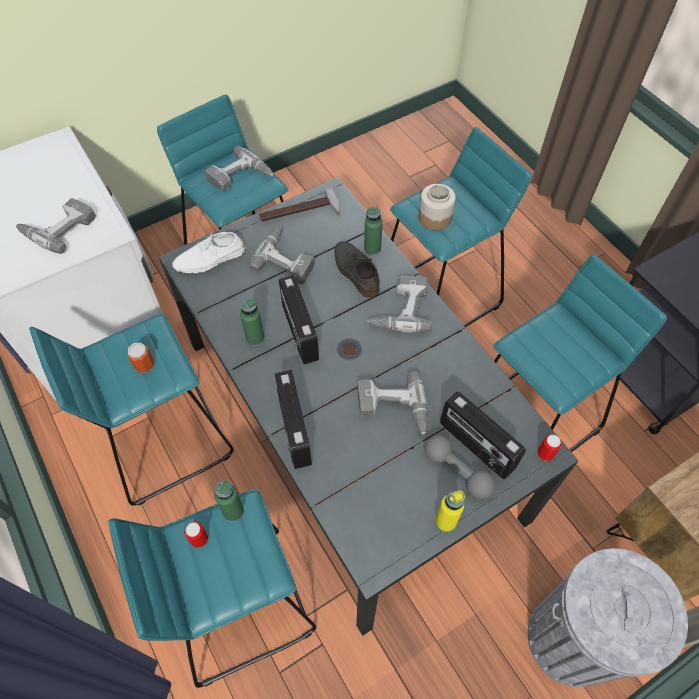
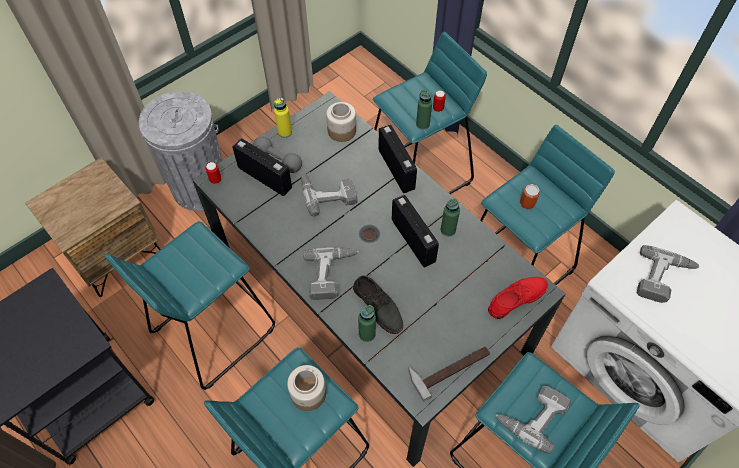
camera: 170 degrees right, 0 degrees up
(210, 259) = (517, 298): white shoe -> red shoe
(287, 259) = (445, 309): power drill -> none
(359, 509) = (341, 131): none -> jar

